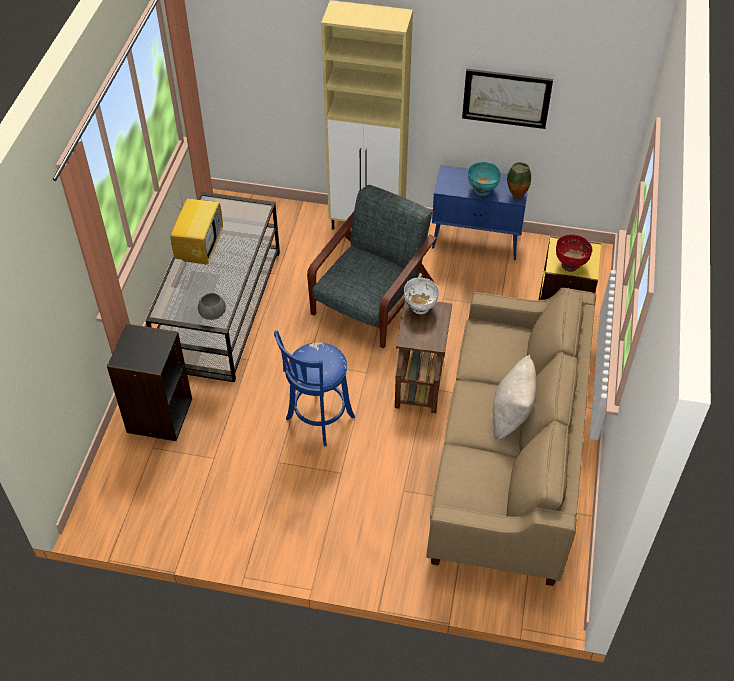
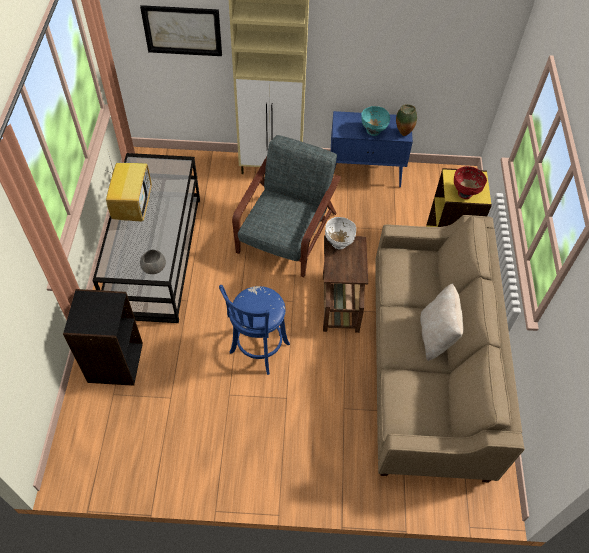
camera: 10 degrees left, 5 degrees up
(506, 98) = (393, 47): picture -> picture (182, 30)

